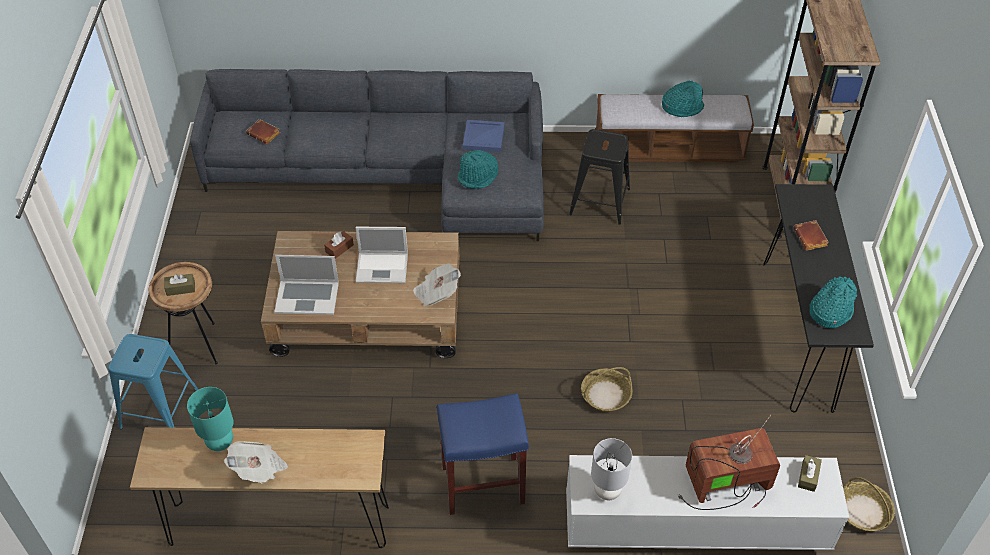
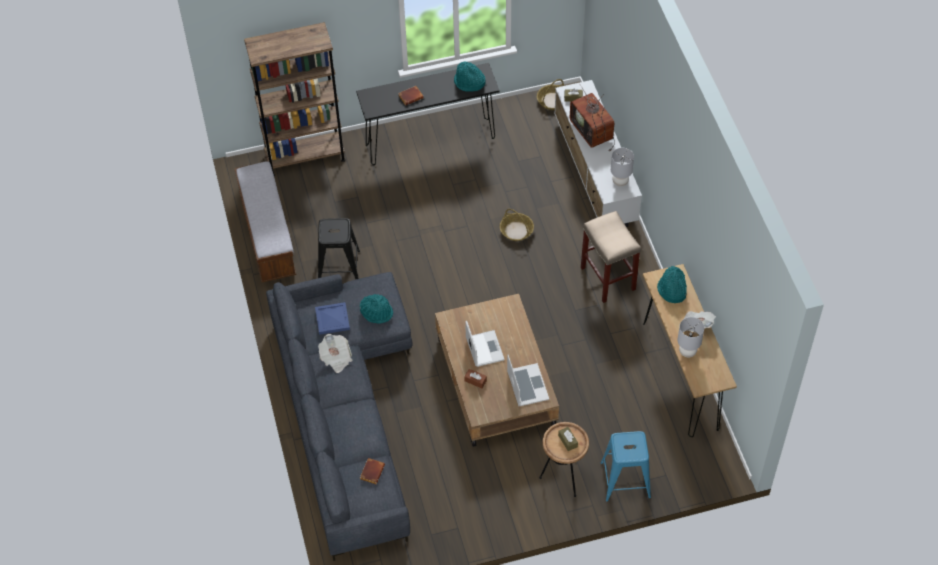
camera: 105 degrees left, 5 degrees up
(219, 442) = (687, 352): turquoise table lamp -> grey table lamp
(436, 293) = (496, 310): newspaper -> newspaper (336, 358)
(482, 485) = (608, 279): blue stool -> beige stool
(682, 107) = (263, 202): turquoise hat -> turquoise hat (671, 290)

